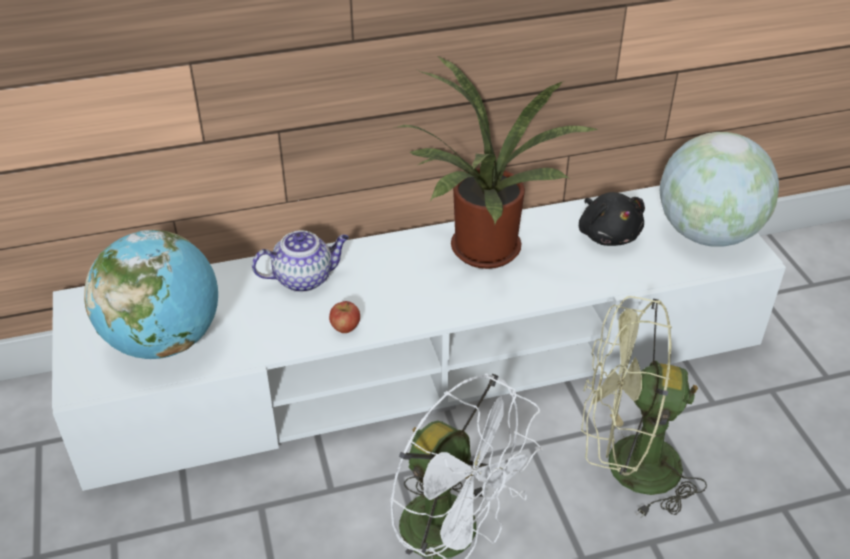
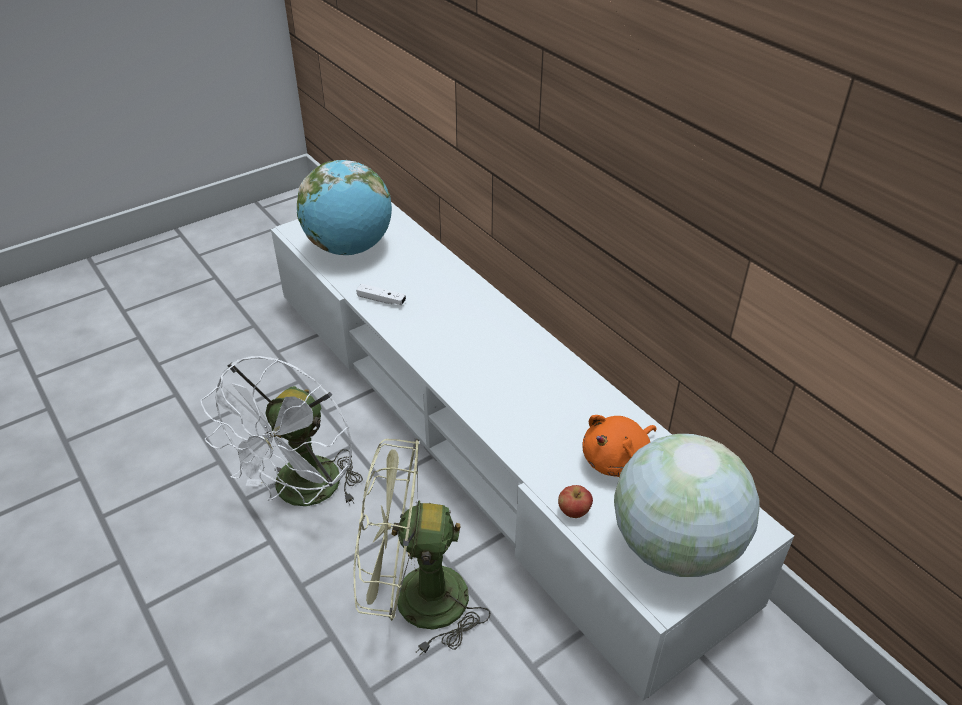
camera: 70 degrees right, 0 degrees up
(291, 333) = (381, 300): none -> white game controller
(304, 278) = (446, 288): teapot -> none
(345, 328) = (399, 324): apple -> apple (573, 511)
(482, 254) = (533, 378): potted plant -> none
(608, 234) = (618, 460): black plush toy -> orange plush toy
(626, 467) = (414, 600): green fan -> green fan turned 75 degrees counterclockwise

